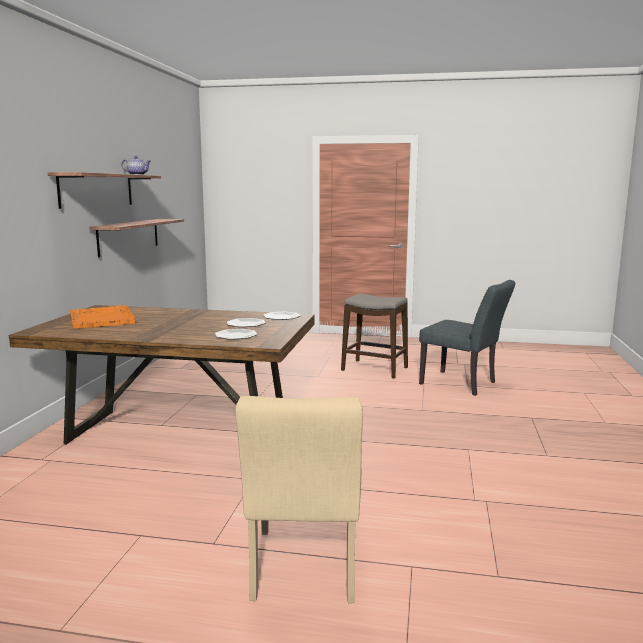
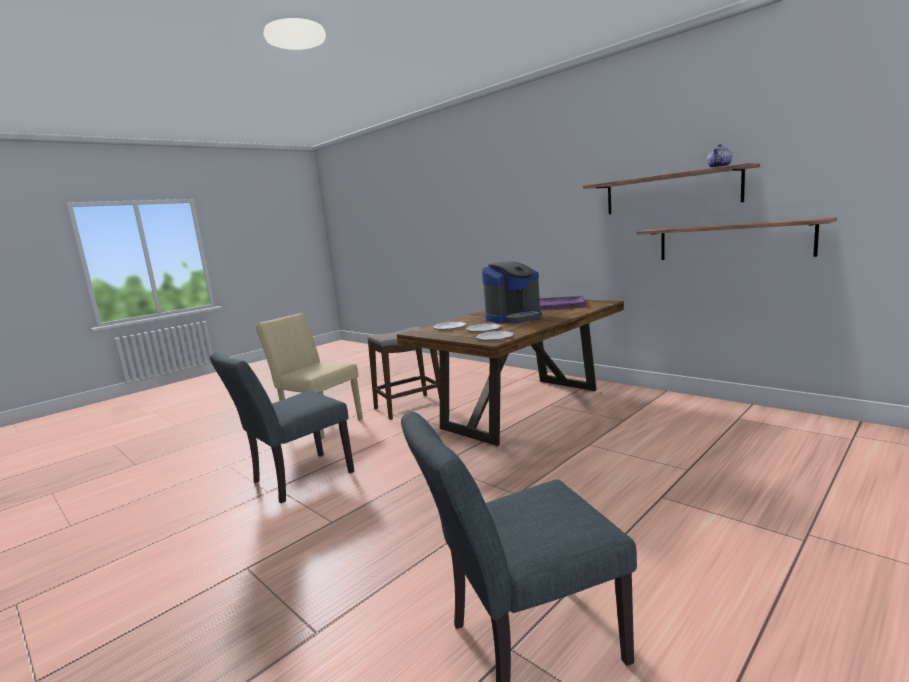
camera: 125 degrees right, 0 degrees up
(102, 319) = (557, 305): orange tray -> purple tray
(183, 323) = (514, 317): none -> coffee machine
(374, 369) = (687, 565): stool -> stool (408, 407)
(450, 496) = (295, 480): none -> grey chair

